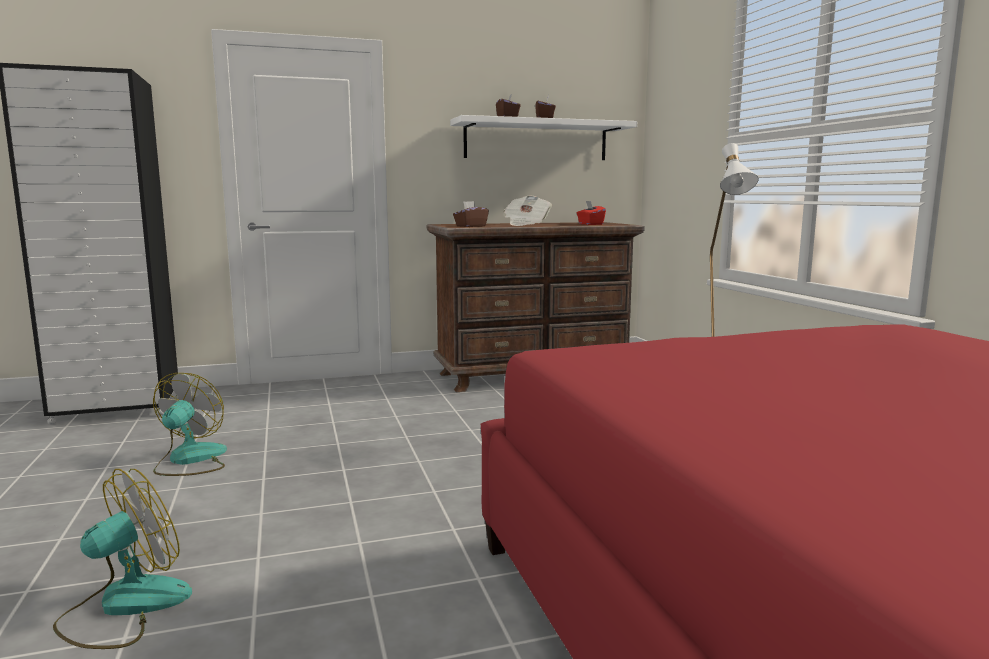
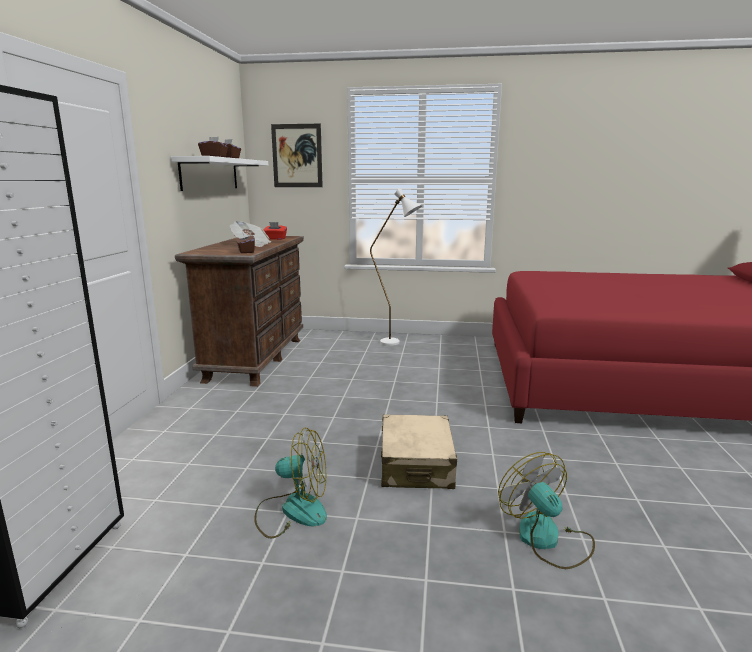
camera: 65 degrees left, 5 degrees up
(190, 460) = (292, 511): fan -> fan turned 150 degrees clockwise
(304, 497) = (416, 465): none -> beige suitcase
(683, 110) = (297, 156): none -> picture

